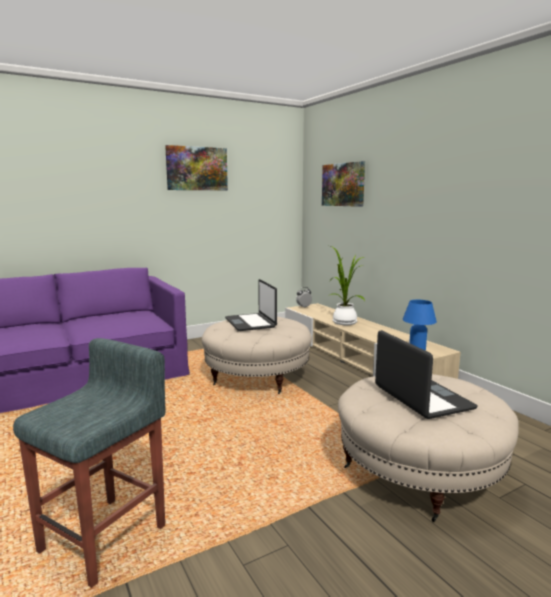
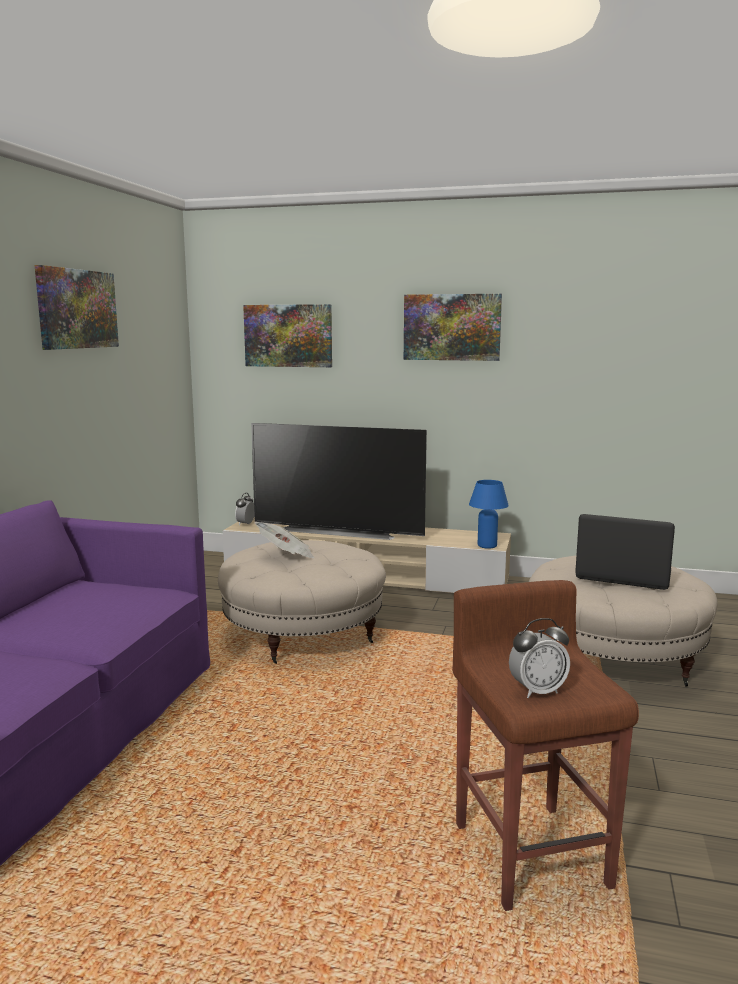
camera: 45 degrees left, 0 degrees up
(61, 413) = (537, 691): none -> alarm clock
(105, 538) = (530, 853): grey stool -> brown stool
(251, 323) = (286, 555): laptop -> newspaper
(343, 322) = (339, 531): potted plant -> television
(433, 174) = (452, 327): none -> picture

